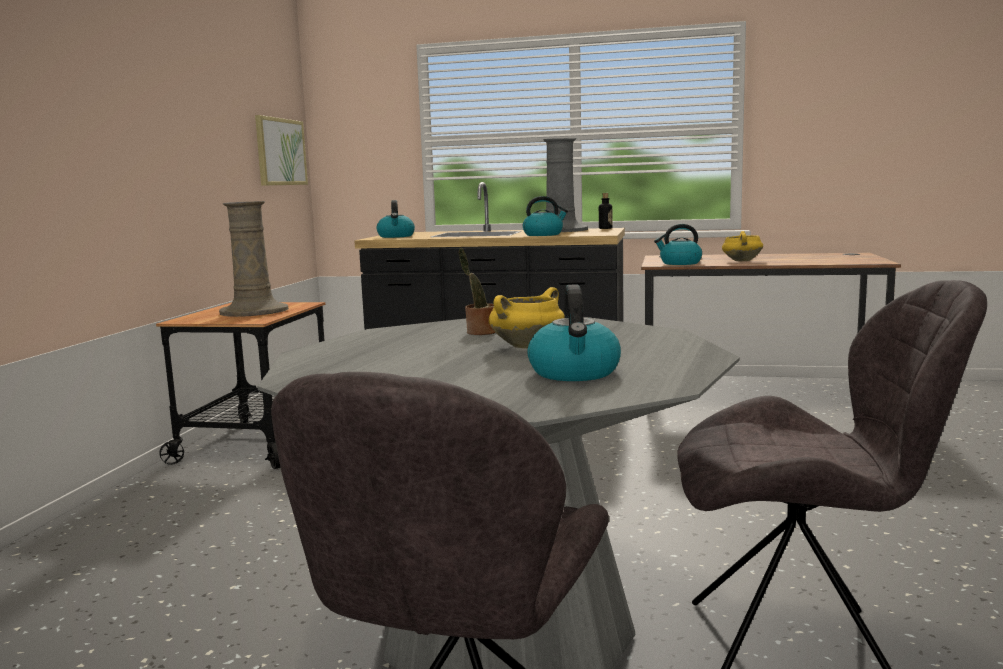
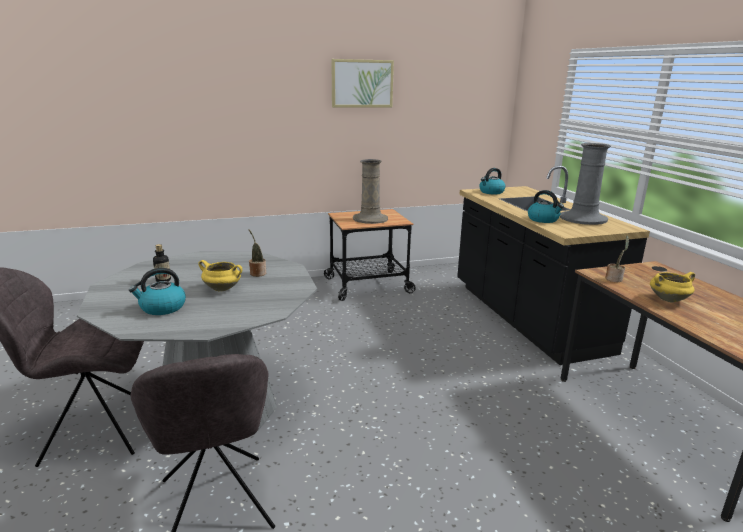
camera: 60 degrees right, 10 degrees up
(280, 152) = (475, 121): picture -> picture (362, 83)
(605, 228) = (627, 227): bottle -> bottle (163, 280)
(679, 263) = (614, 279): kettle -> potted plant

